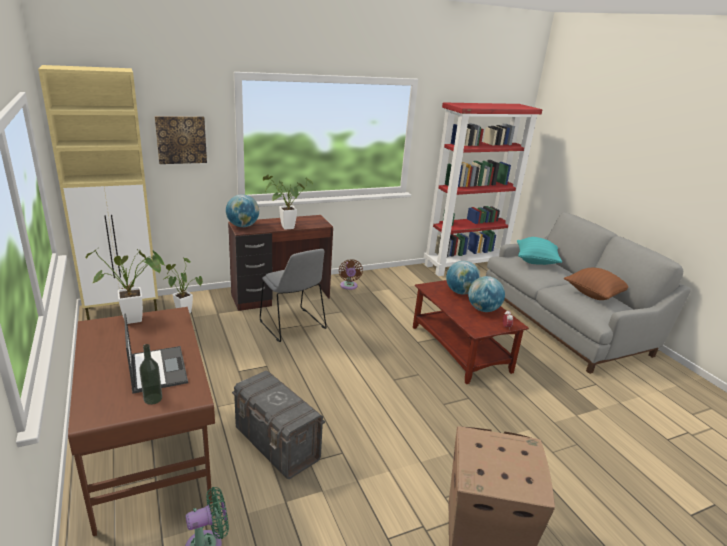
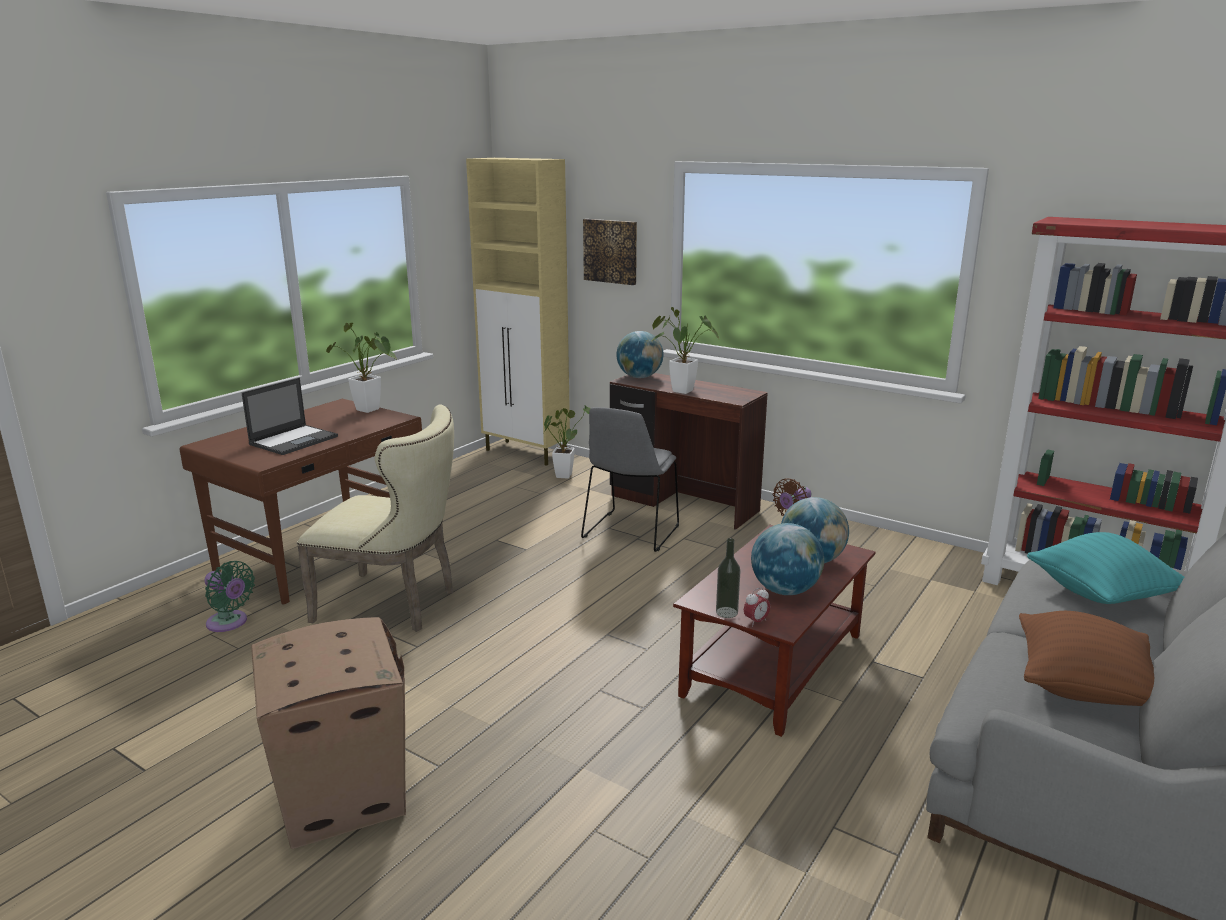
camera: 60 degrees right, 5 degrees down
(153, 399) = (247, 452): bottle -> bottle (726, 612)
(277, 444) = (394, 604): grey storage box -> beige chair

